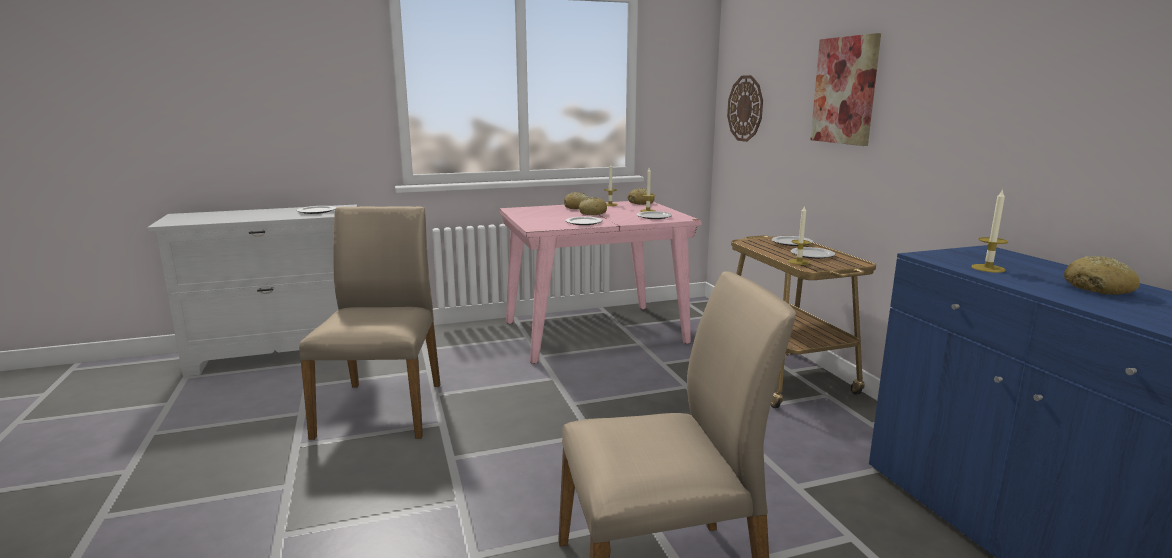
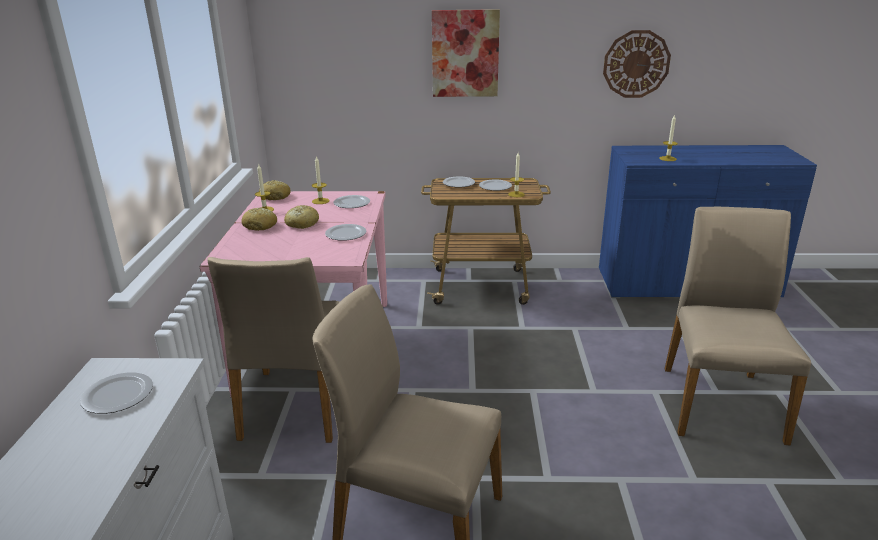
camera: 70 degrees left, 10 degrees up
(507, 343) = (297, 405): none -> beige chair
(745, 108) = (319, 73): wall clock -> wall clock (636, 64)
(1099, 289) = (709, 153): bread -> none

